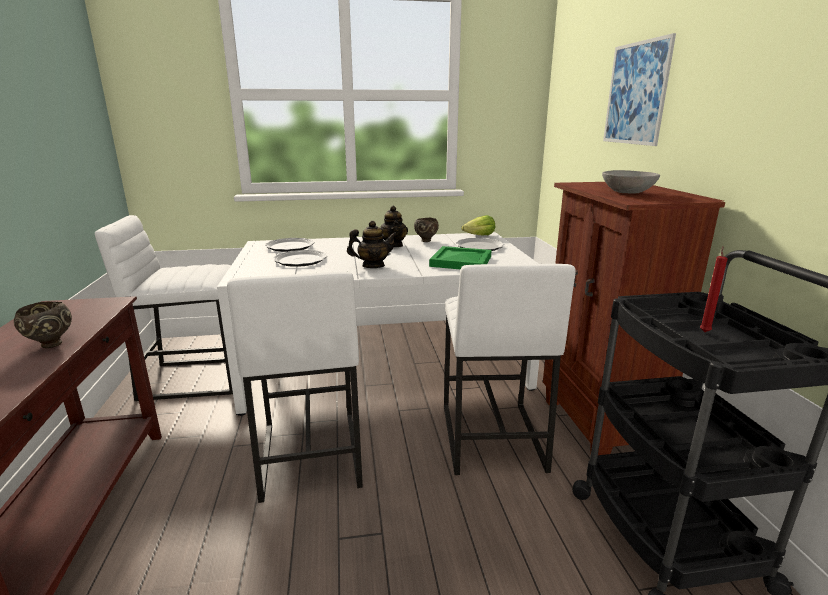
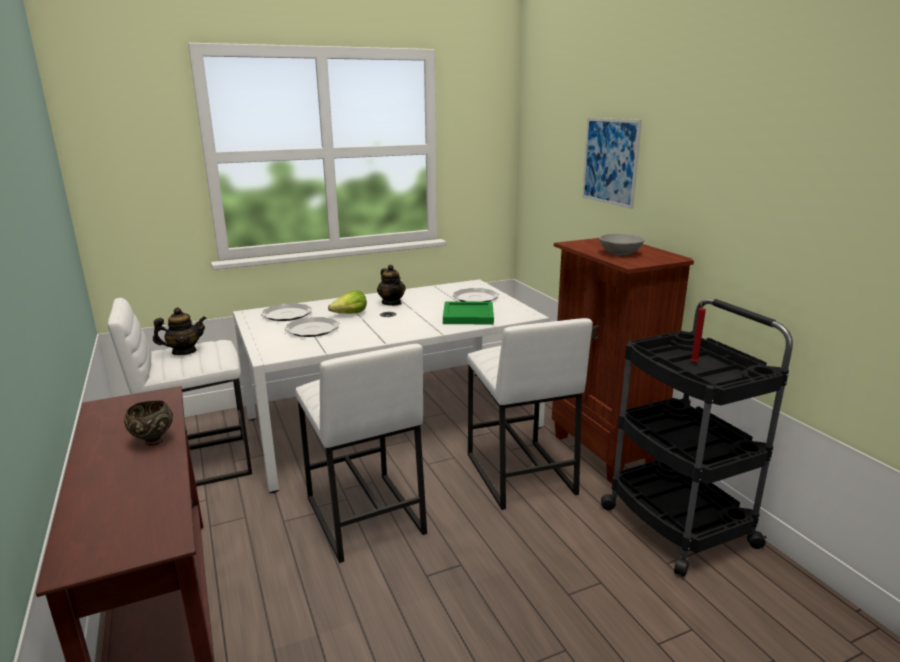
camera: 15 degrees left, 0 degrees up
(373, 266) = (389, 328): teapot -> teapot (184, 352)
(426, 240) = (420, 295): brown bowl -> none
(479, 236) = (468, 285): lettuce -> lettuce (350, 314)

